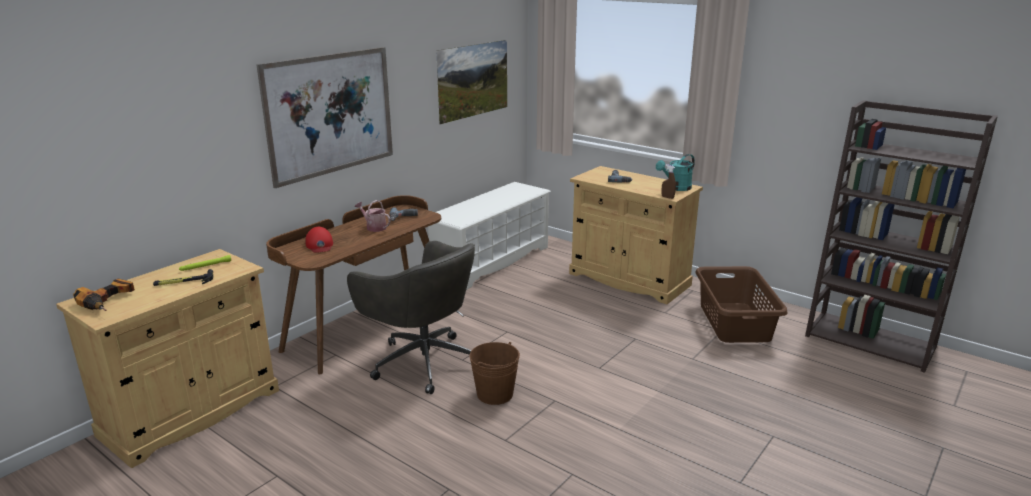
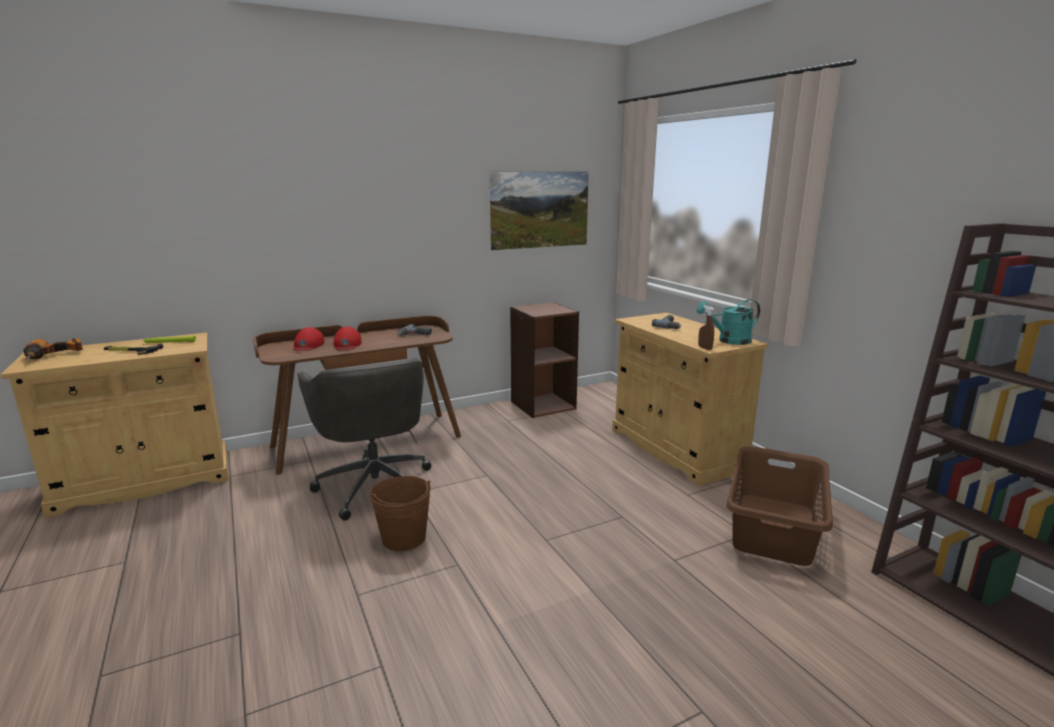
camera: 25 degrees right, 5 degrees down
(331, 114) = (349, 220): picture -> none
(356, 238) = (347, 345): none -> red cap
(374, 227) = (376, 339): watering can -> none
(491, 262) = (542, 405): white shoe rack -> brown bookcase

